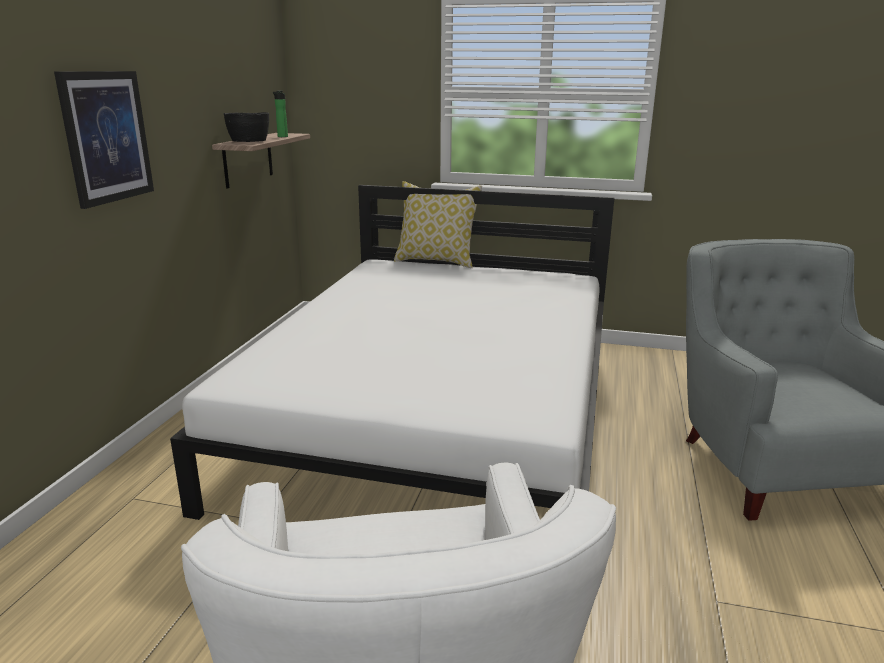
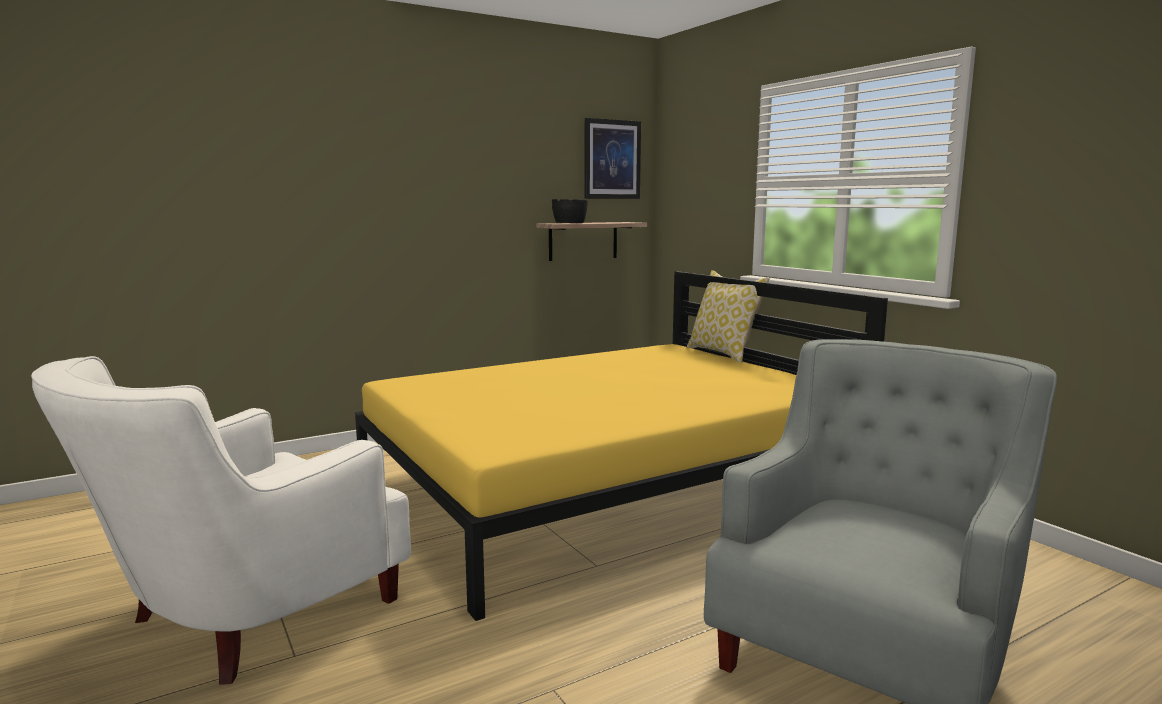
camera: 45 degrees right, 10 degrees down
(106, 137) = (420, 207): picture -> picture (612, 159)
(282, 137) = (610, 222): bottle -> none
(439, 417) = (608, 487): white bed -> yellow bed

